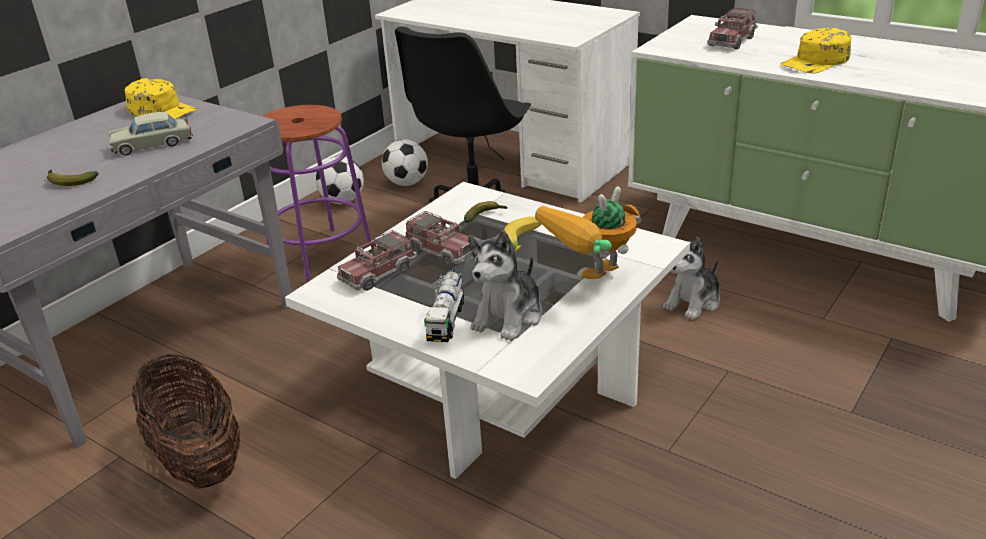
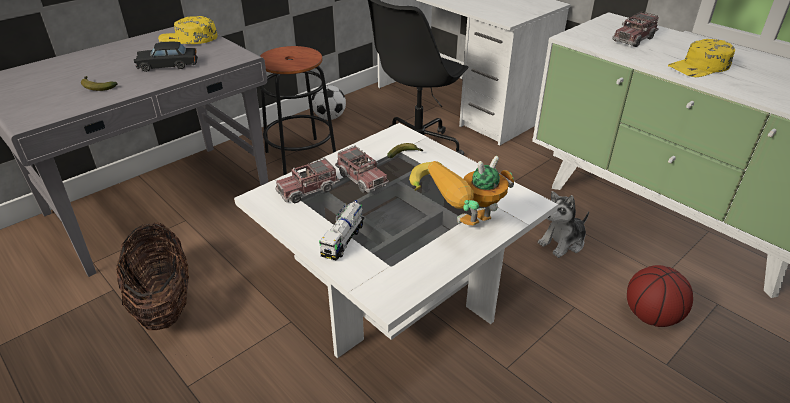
camera: 10 degrees right, 5 degrees up
(153, 145) = (168, 65): beige toy car -> black toy car
(162, 110) = (188, 39): yellow cap -> yellow cap turned 135 degrees clockwise
(321, 255) = (301, 157): purple stool -> black stool
(407, 183) = (378, 110): football -> none
(509, 317) = (392, 246): plush toy -> none
(821, 364) = (652, 316): none -> basketball

